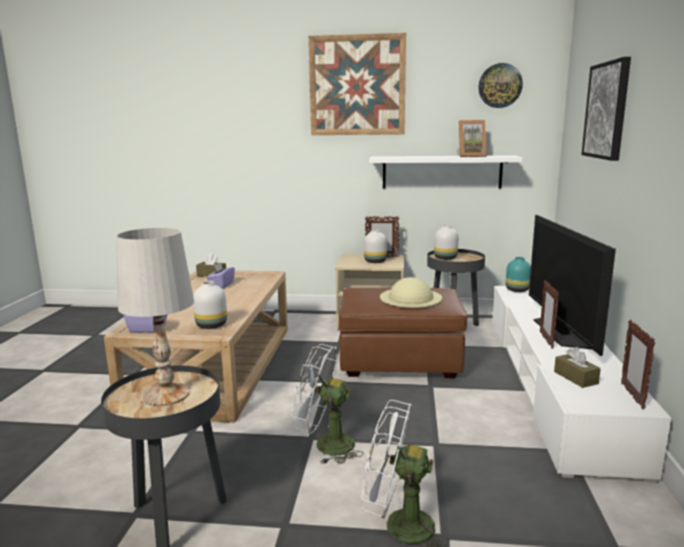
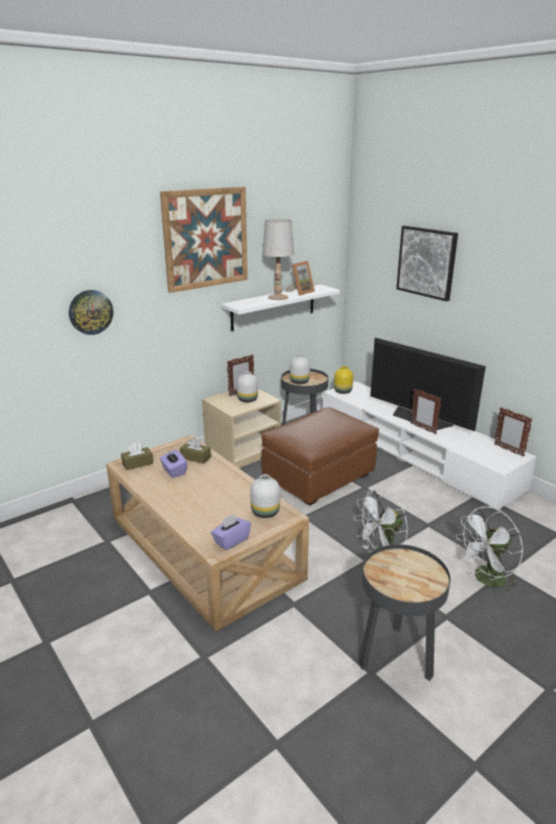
camera: 45 degrees left, 10 degrees up
(165, 394) = (406, 574): white table lamp -> white table lamp (277, 297)
(410, 297) = (330, 426): beige hat -> none
(500, 85) = (309, 229): wall clock -> wall clock (90, 312)
(516, 290) = (342, 391): turquoise vase -> yellow vase
(575, 377) = (474, 450): brown tissue box -> brown tissue box (195, 457)

